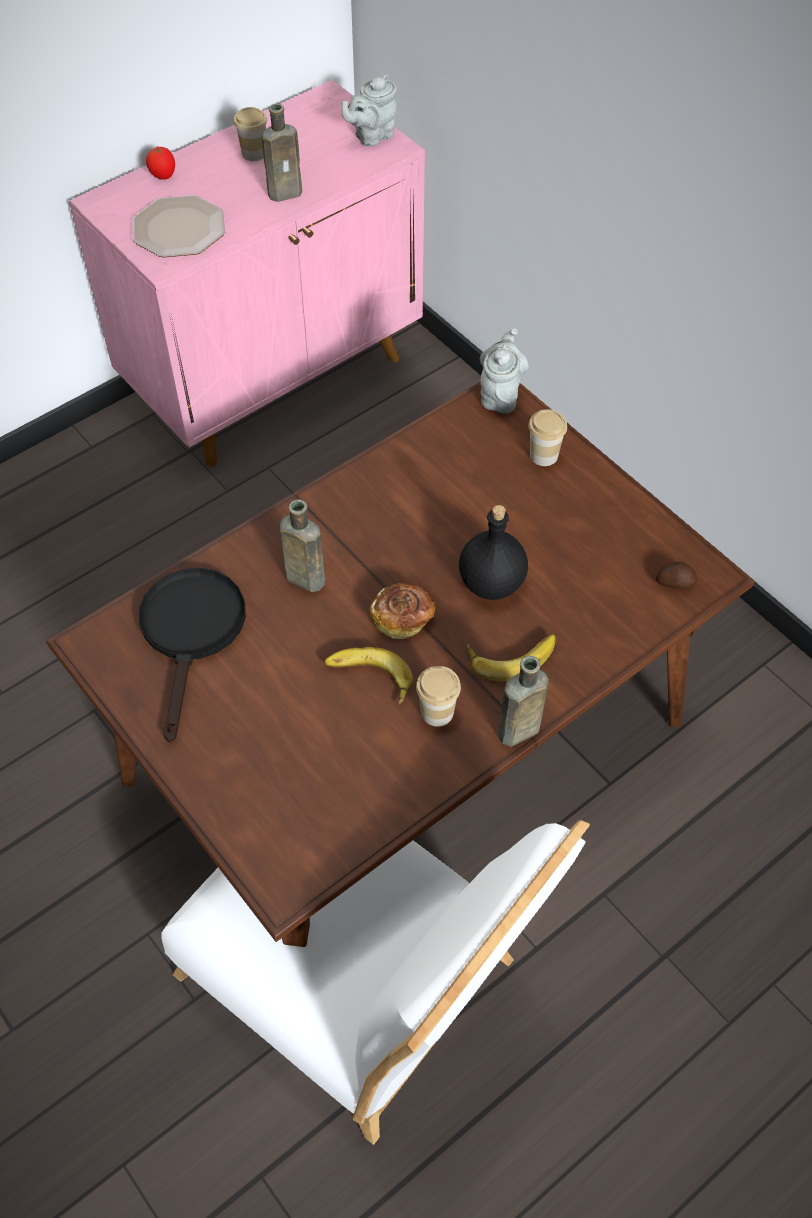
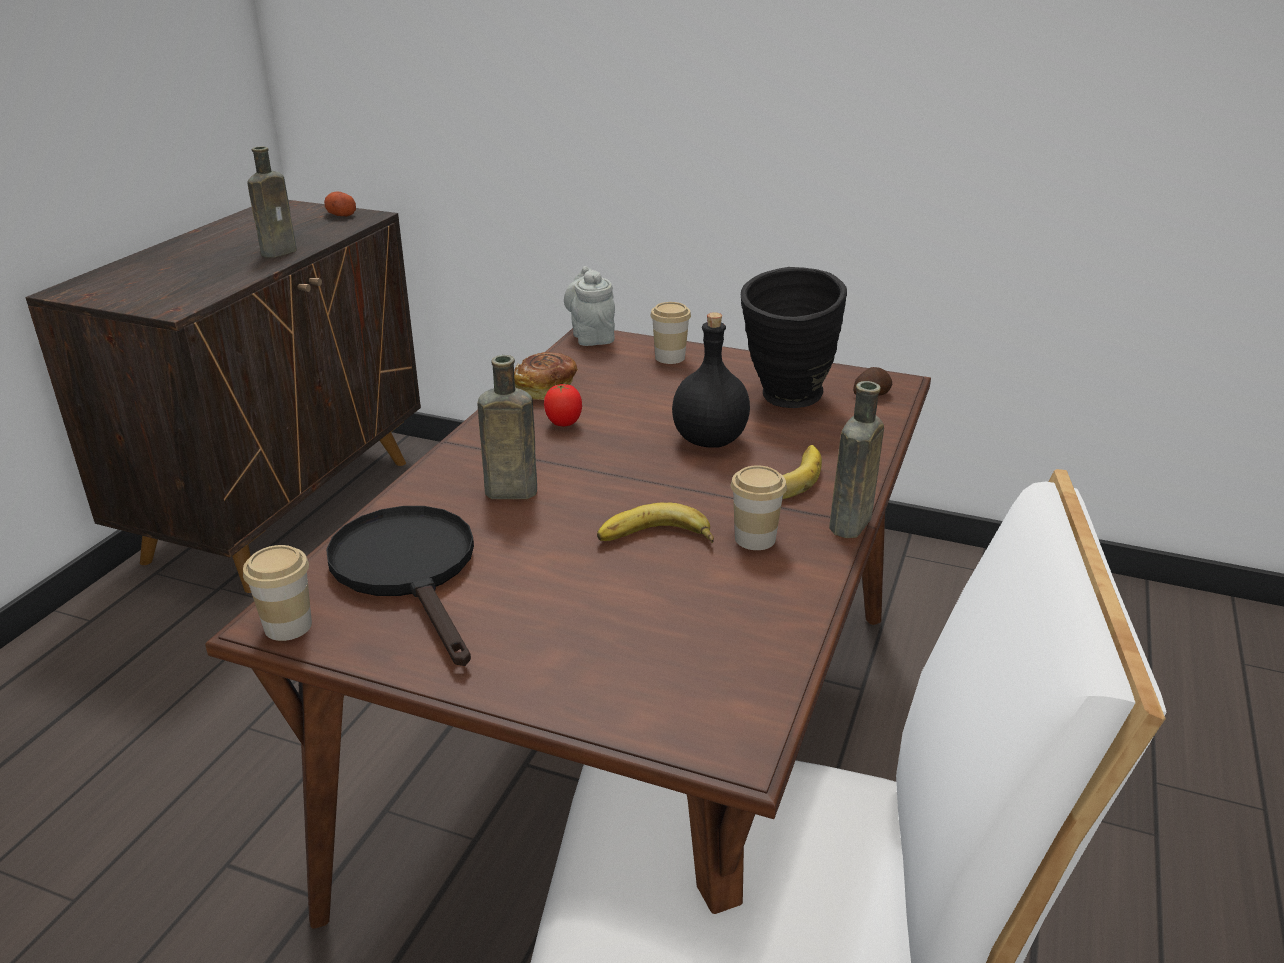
camera: 30 degrees left, 25 degrees down
(163, 176) = (133, 266): tomato -> tomato (563, 424)
(178, 229) = (176, 288): plate -> none
(254, 153) = (226, 239): cup -> cup (288, 626)
(275, 377) = (284, 507): pink cabinet -> brown cabinet
(371, 136) = (340, 214): grey teapot -> potato
(403, 618) = (647, 487): bread -> bread (546, 390)
(593, 560) = (786, 401): none -> black vase

